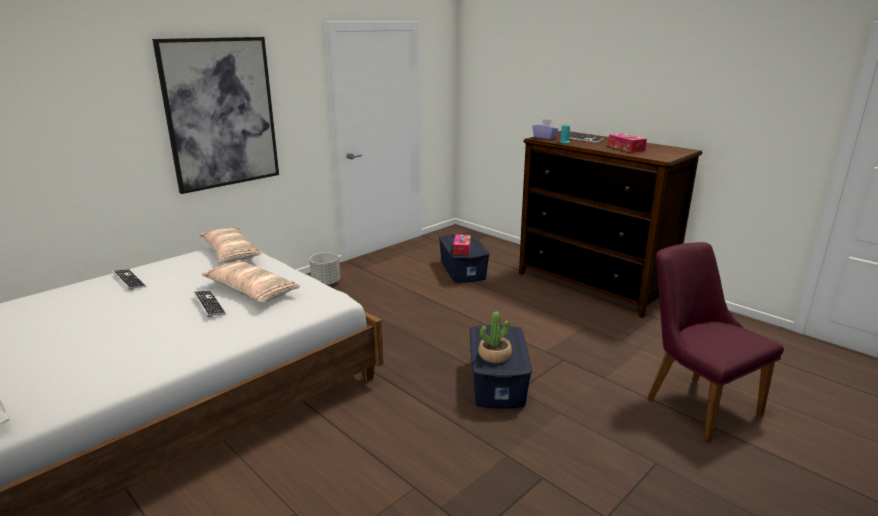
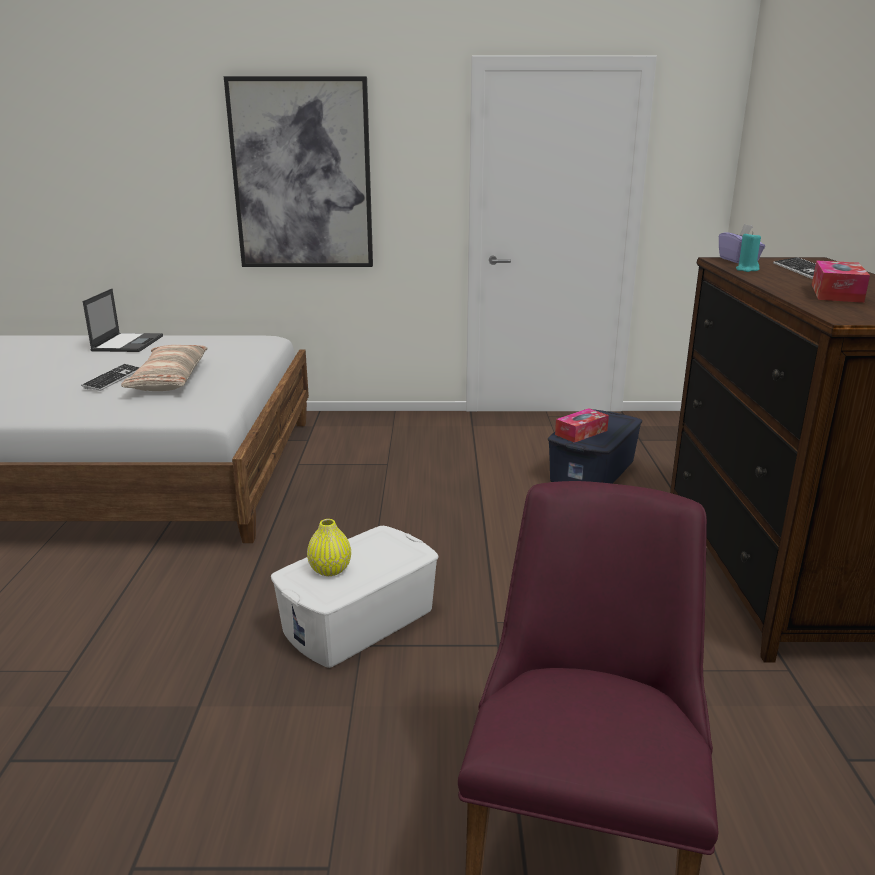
camera: 45 degrees right, 0 degrees up
(129, 280) = (128, 343): keyboard -> laptop
(230, 253) = (244, 344): pillow -> none
(326, 282) = (406, 426): grey planter -> none
(494, 355) = (330, 570): potted plant -> yellow vase
(498, 382) = (360, 621): blue storage box -> white storage box

